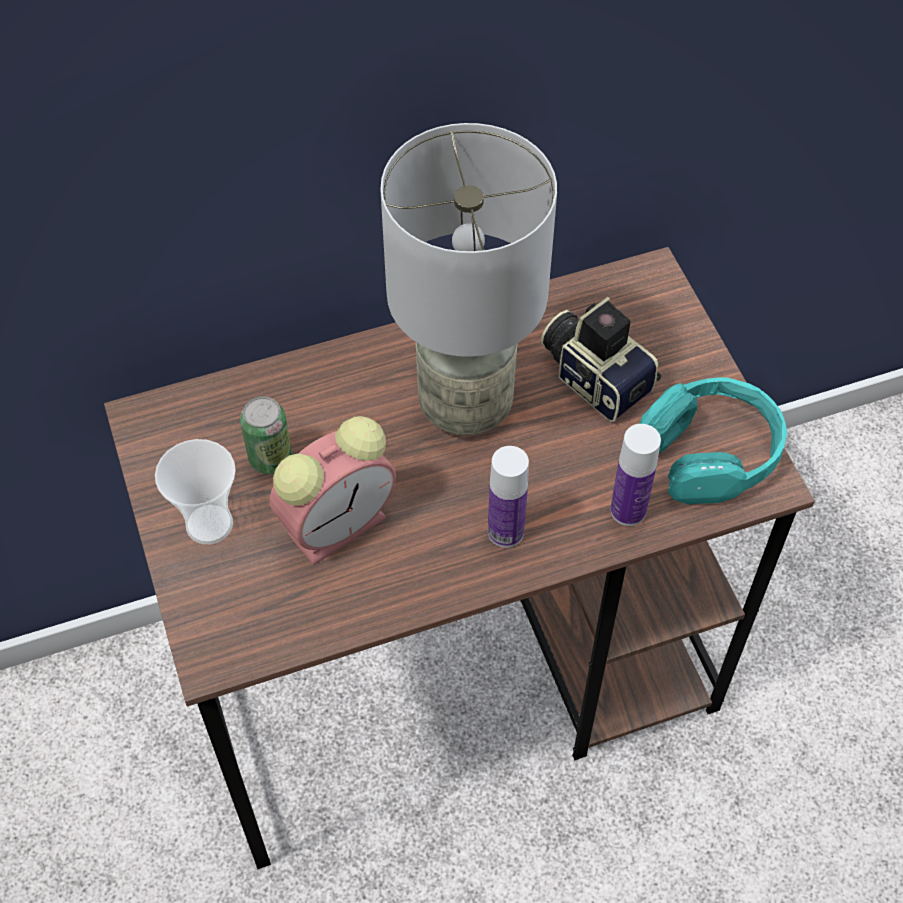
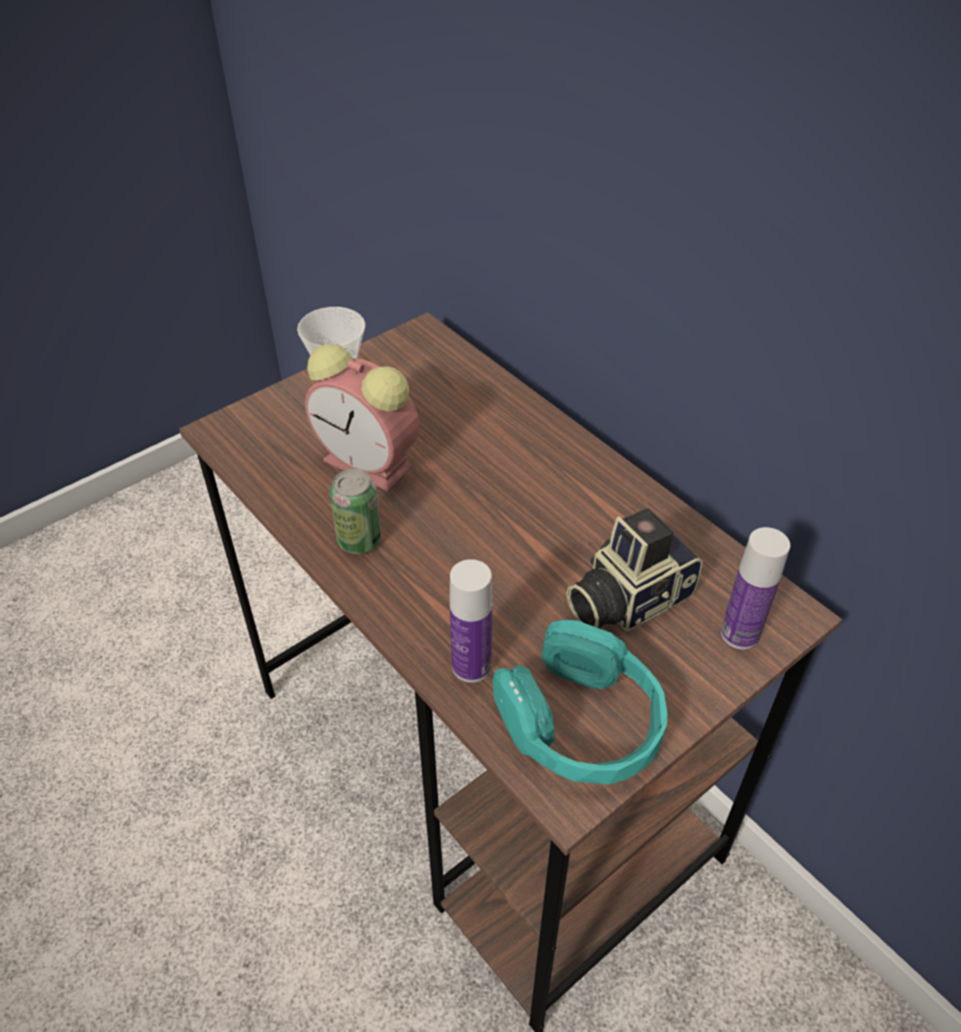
camera: 70 degrees right, 10 degrees down
(270, 458) = (417, 407): can -> can (359, 541)
(467, 403) = (538, 511): grey table lamp -> none
(505, 532) = (406, 575): bottle -> bottle (740, 634)
(596, 376) = (626, 599): camera -> camera turned 150 degrees counterclockwise

